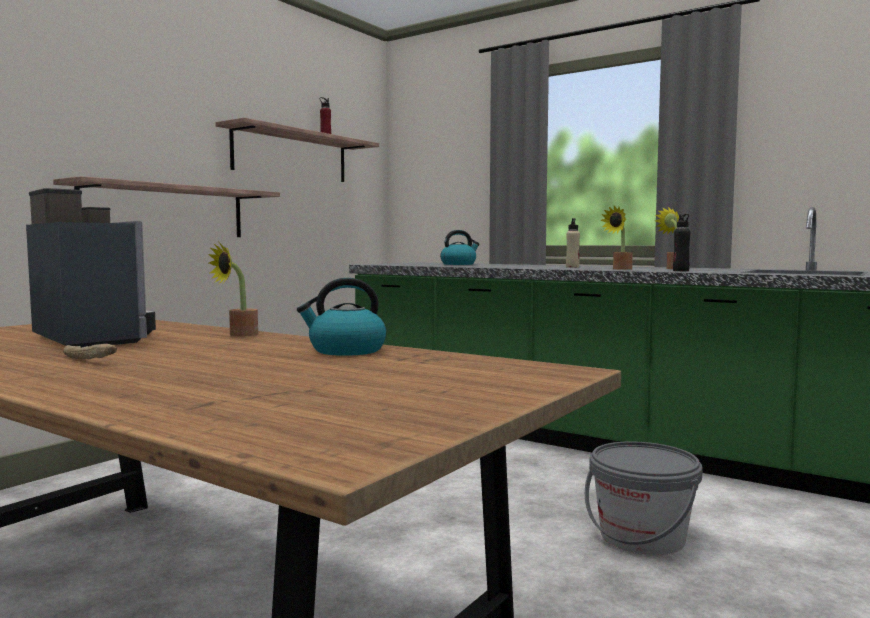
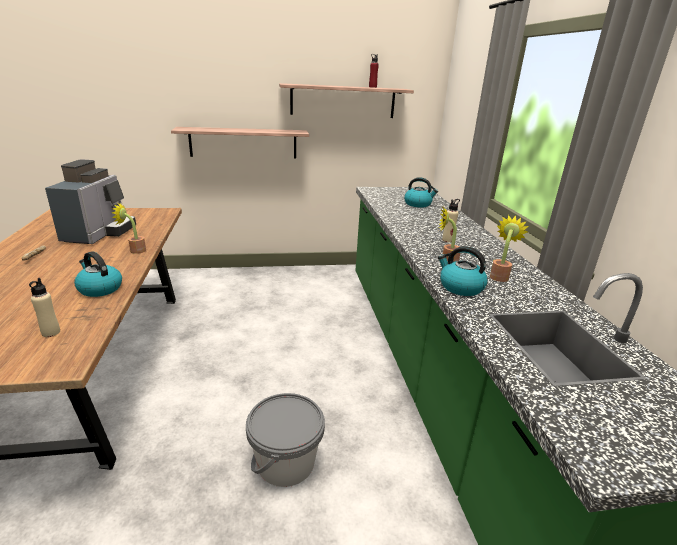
camera: 45 degrees right, 20 degrees up
(452, 369) = (51, 332): none -> beige bottle
(681, 271) = (460, 287): black bottle -> kettle

